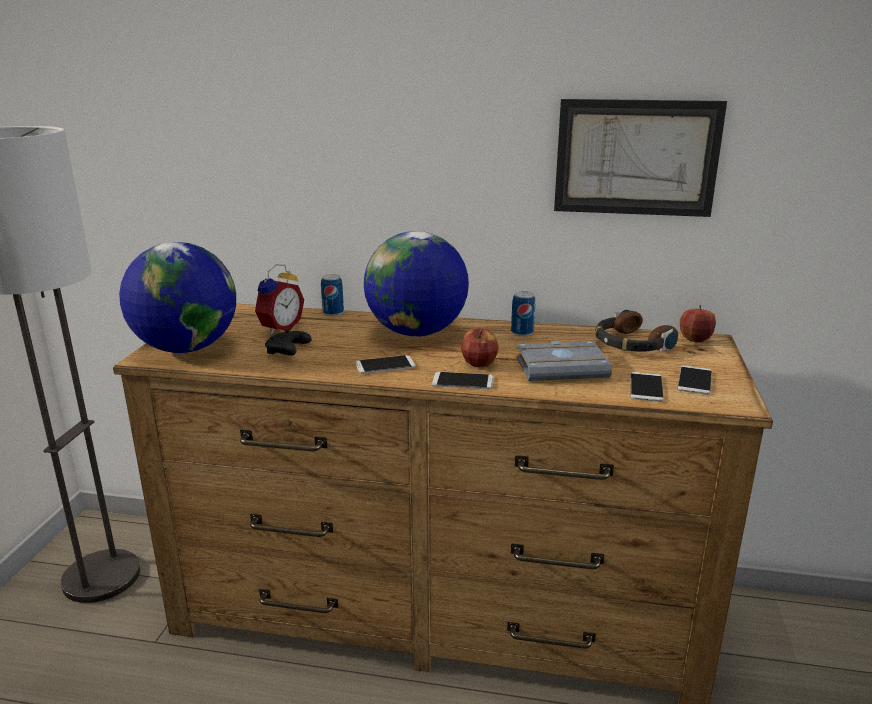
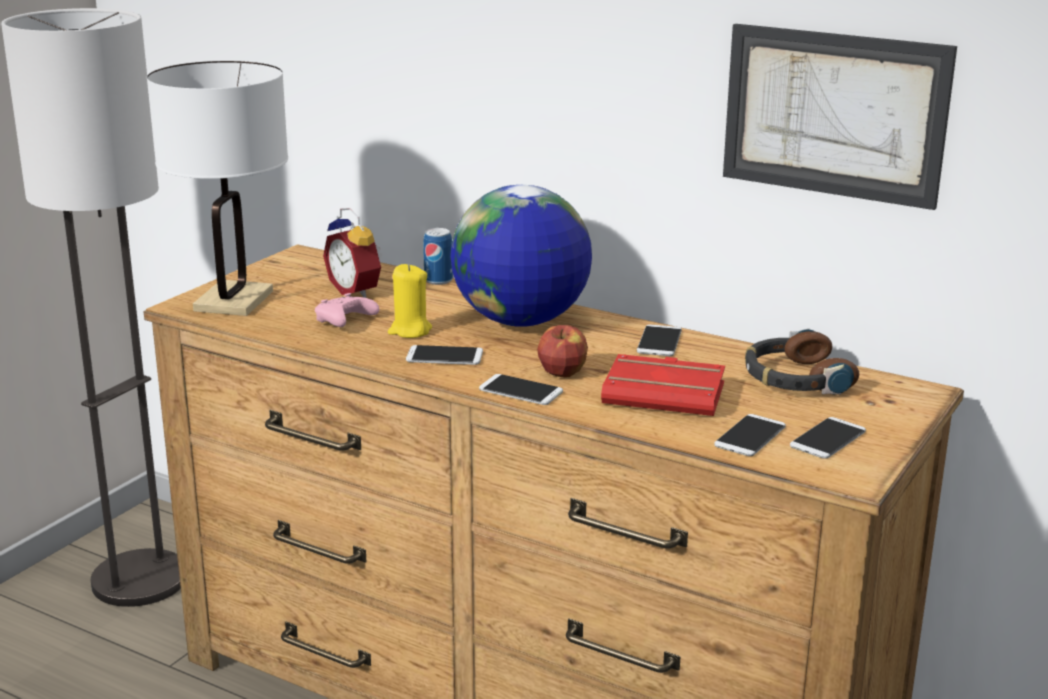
camera: 20 degrees right, 0 degrees up
(186, 348) = (233, 301): globe -> white table lamp
(279, 328) = (357, 291): alarm clock -> alarm clock turned 90 degrees clockwise
(288, 352) = (344, 322): black game controller -> pink game controller
(343, 351) = (409, 331): none -> yellow candle
(522, 333) = (659, 341): can -> phone
(563, 367) = (666, 394): grey book -> red book
(694, 339) = (895, 386): apple -> none

